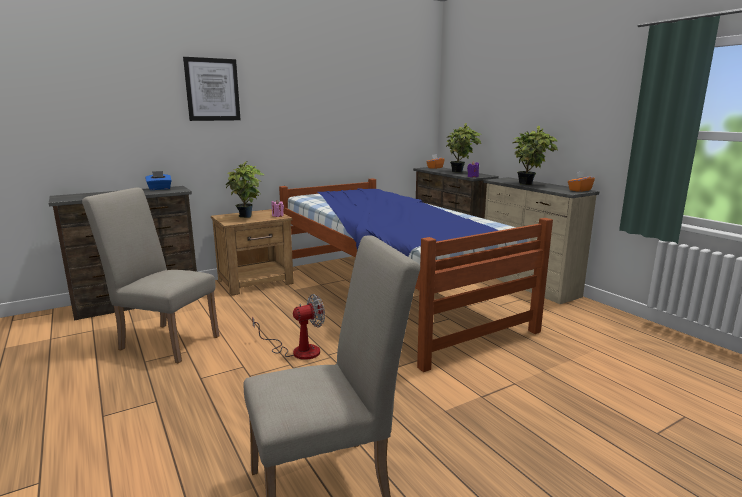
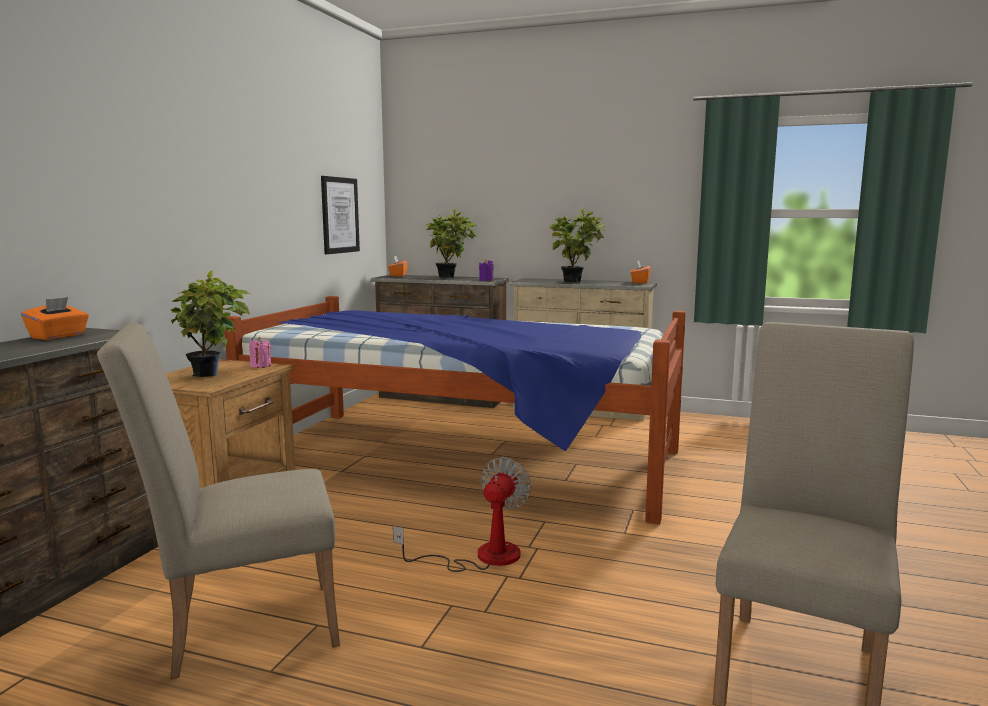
camera: 40 degrees left, 5 degrees down
(159, 189) = (58, 336): blue tissue box -> orange tissue box
(212, 89) = (120, 137): picture -> picture (339, 215)

